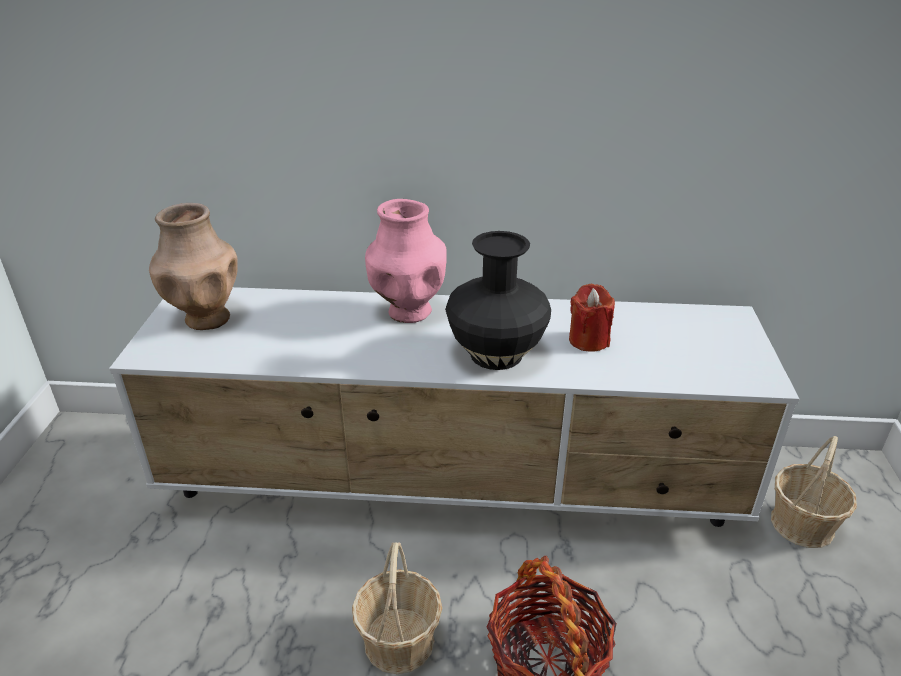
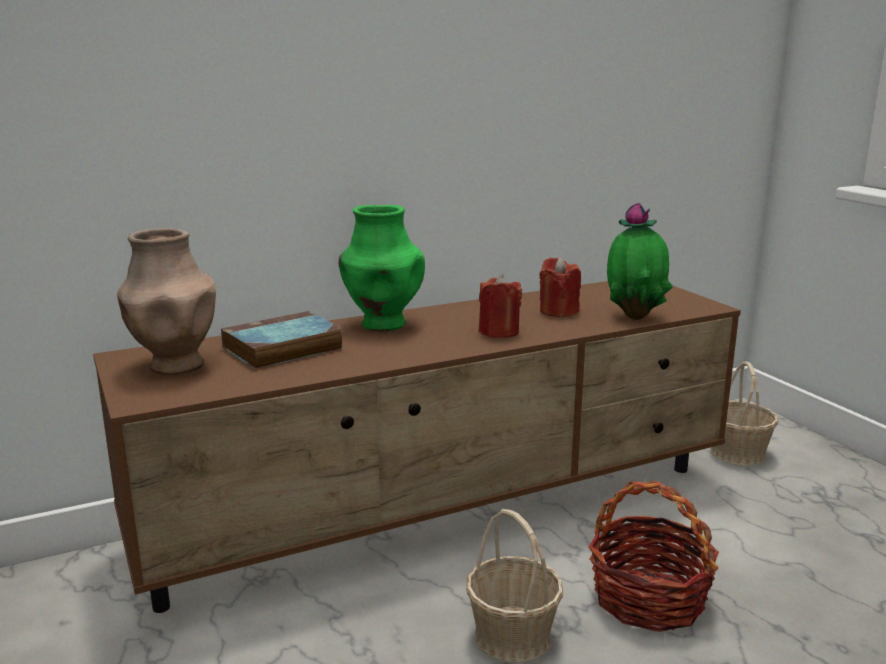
camera: 30 degrees left, 15 degrees down
(298, 321) = (281, 349): none -> book
(408, 312) = (382, 325): pink vase -> green vase
(453, 485) = (445, 512): white tv stand -> brown tv stand
(497, 355) = (498, 332): black vase -> red candle
(659, 373) = (635, 317): none -> potted plant

